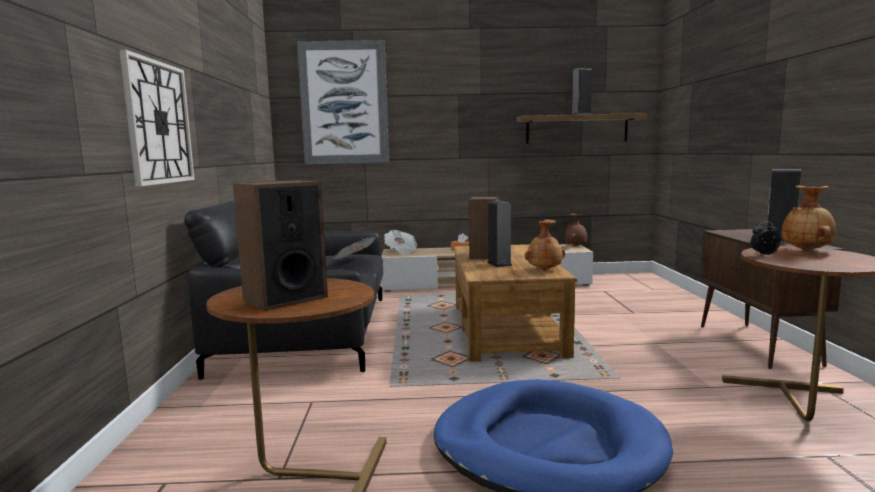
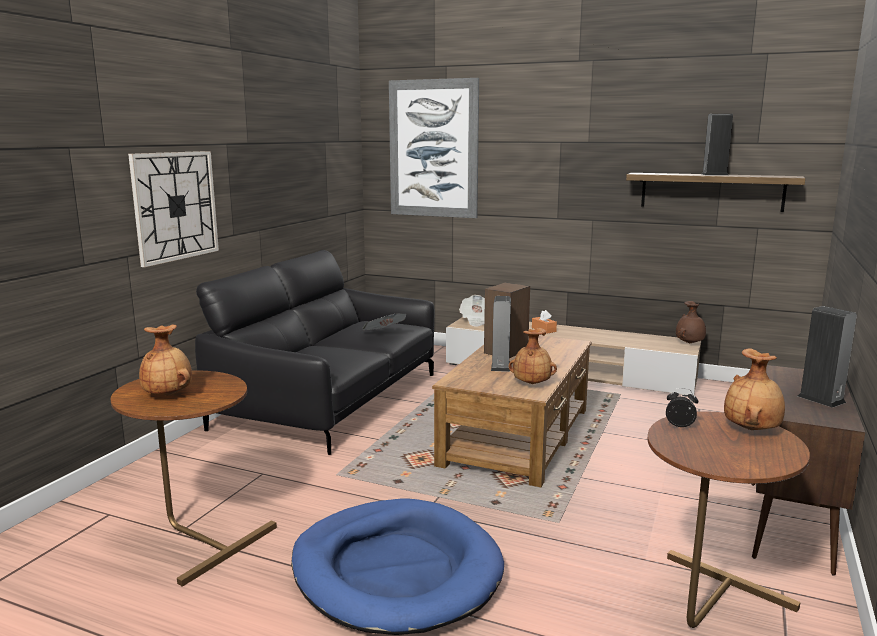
camera: 25 degrees right, 5 degrees up
(285, 298) = (168, 394): speaker -> brown vase

